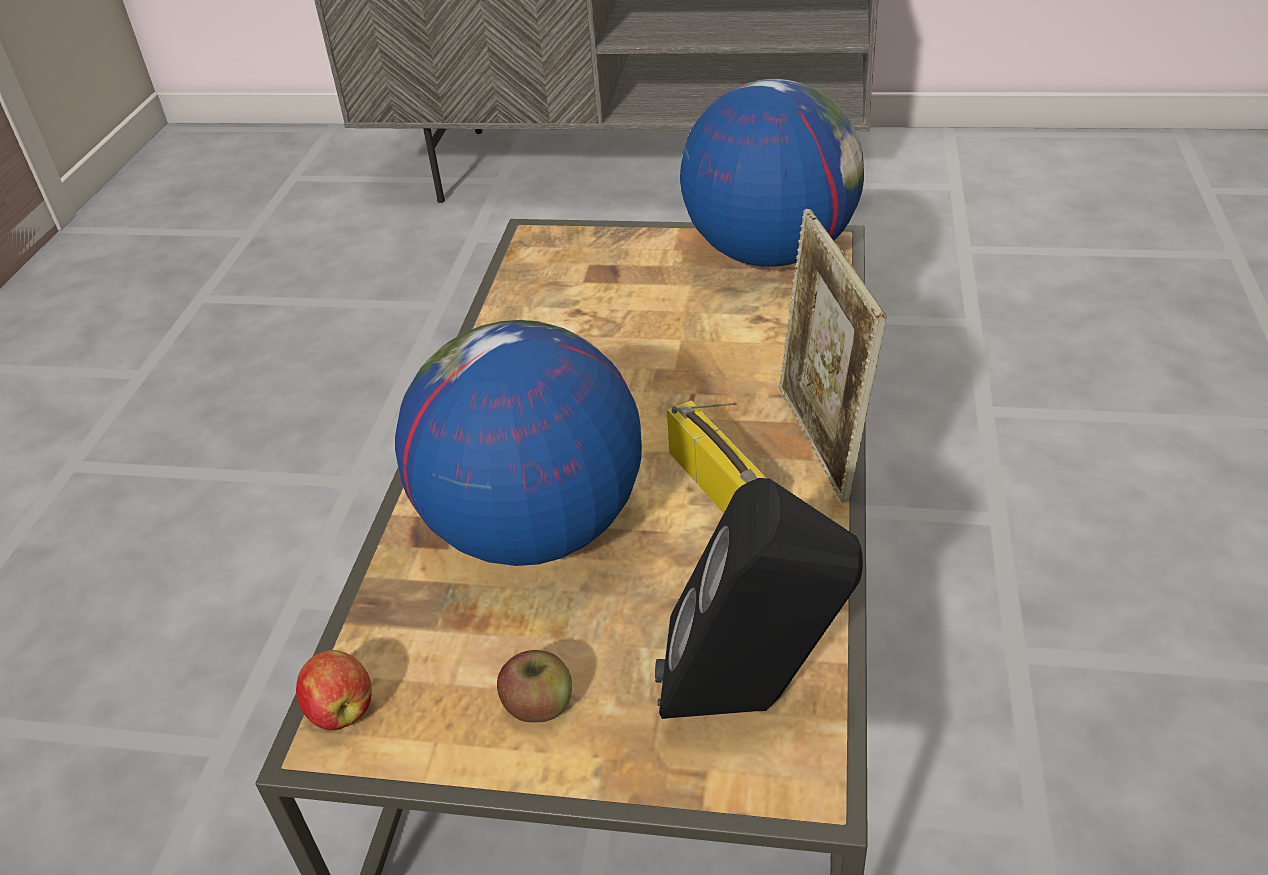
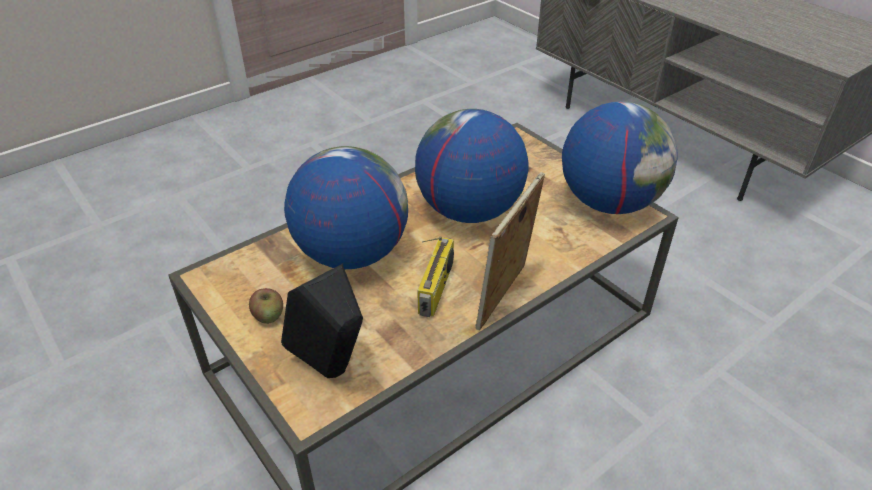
camera: 40 degrees right, 0 degrees up
(341, 709) = (216, 270): apple -> none
(615, 366) = (468, 211): none -> globe

